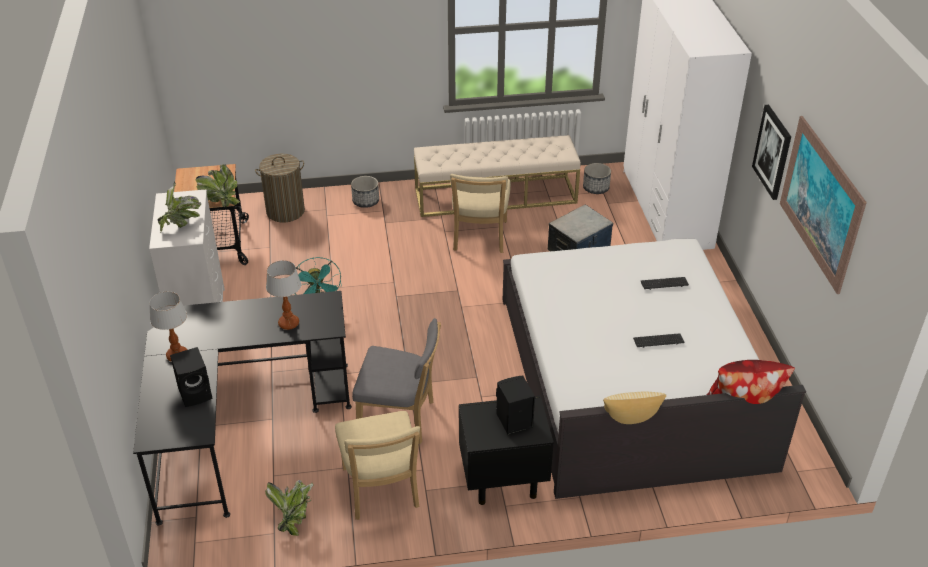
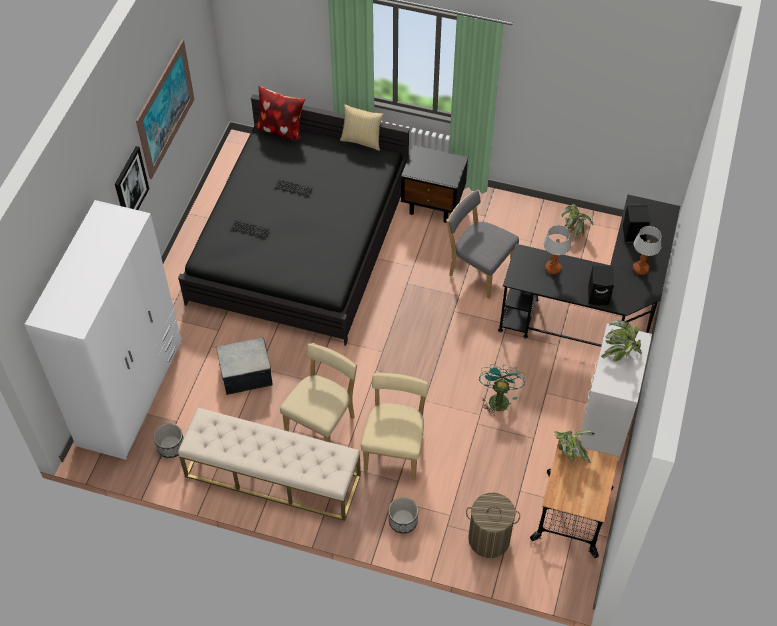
camera: 155 degrees left, 15 degrees up
(381, 491) = (513, 225): beige chair -> beige chair (395, 449)
(513, 420) = (429, 165): black speaker -> black speaker (599, 295)
(630, 379) = (300, 241): white bed -> black bed

